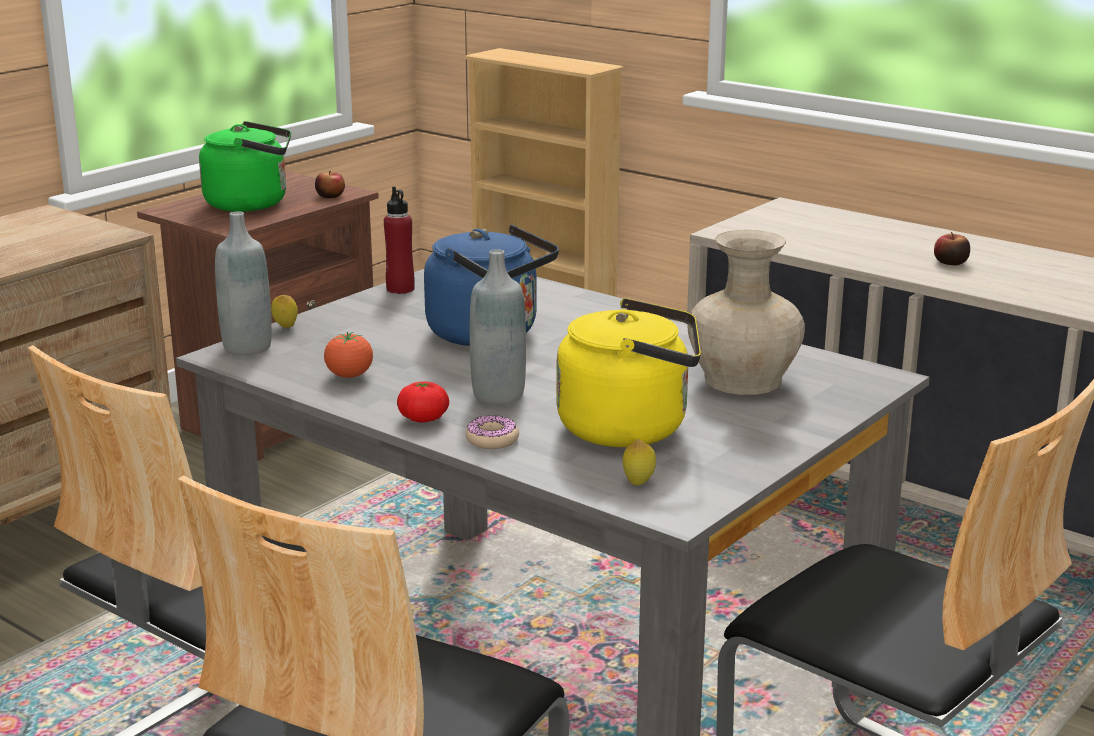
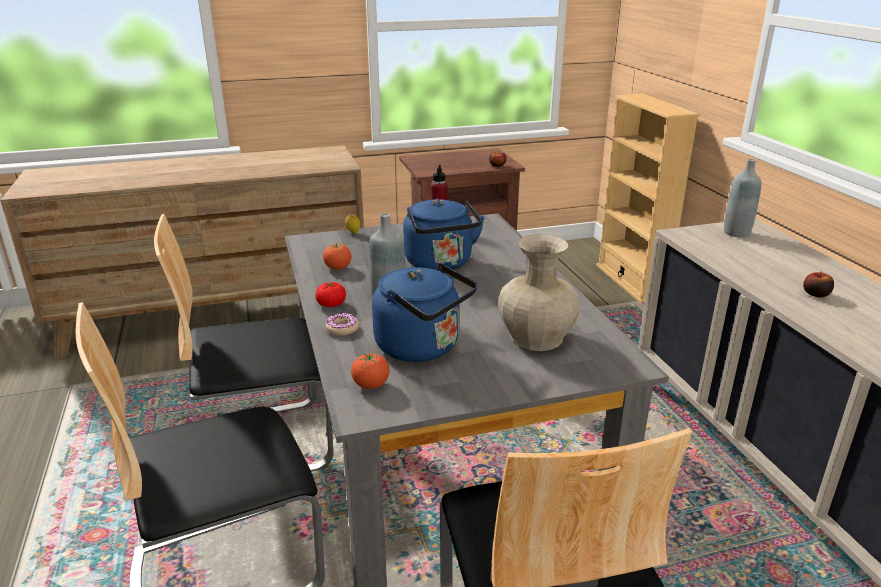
camera: 35 degrees right, 5 degrees up
(247, 347) = (320, 239): grey bottle -> grey bottle (736, 233)
(252, 204) = (454, 162): green kettle -> none
(631, 428) = (422, 347): yellow kettle -> blue kettle
(638, 483) = (371, 385): lemon -> tomato

